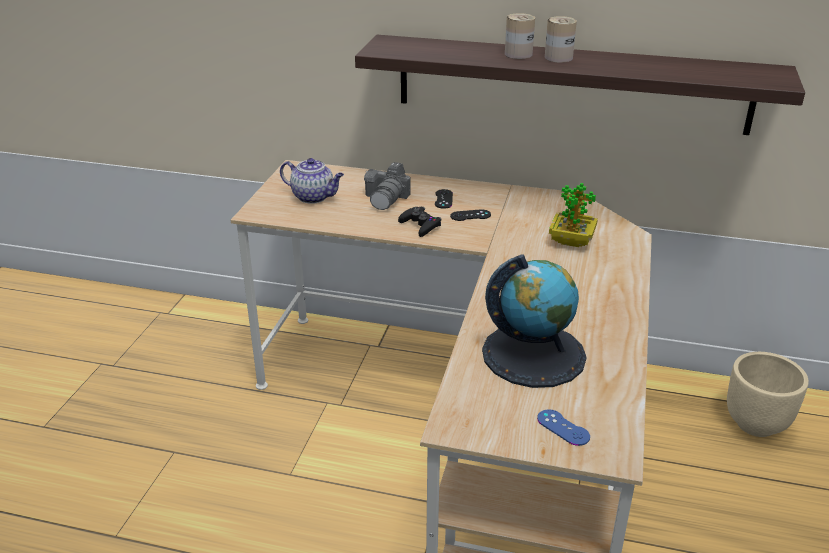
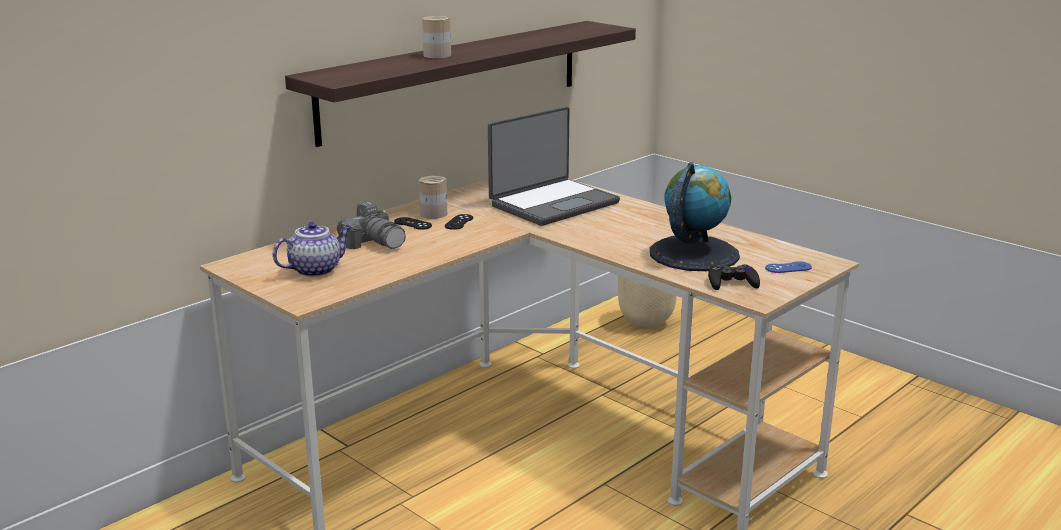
camera: 60 degrees left, 10 degrees down
(420, 225) = (447, 242): black game controller -> black game controller (732, 283)
(558, 57) = (467, 50): can -> can (433, 214)
(571, 241) = (553, 203): potted plant -> laptop

